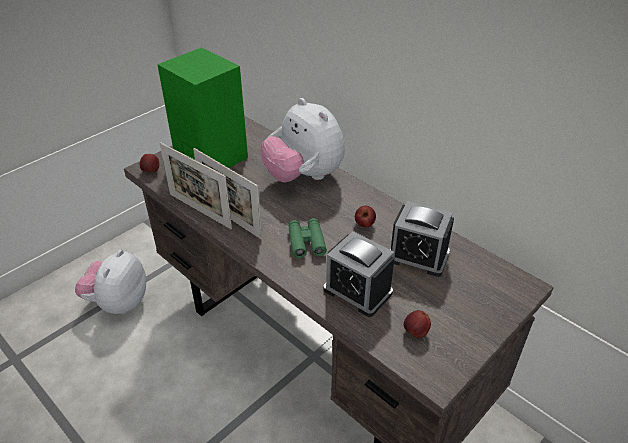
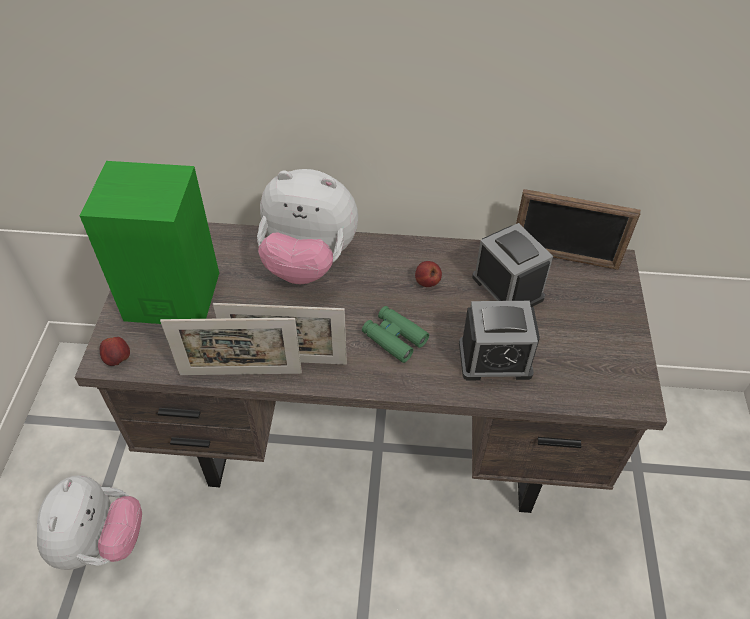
camera: 40 degrees left, 10 degrees up
(118, 303) = (100, 542): plush toy -> plush toy turned 150 degrees counterclockwise
(415, 332) = (581, 367): apple -> none
(418, 256) = (507, 287): alarm clock -> alarm clock turned 105 degrees counterclockwise
(484, 261) = (564, 258): none -> picture frame

